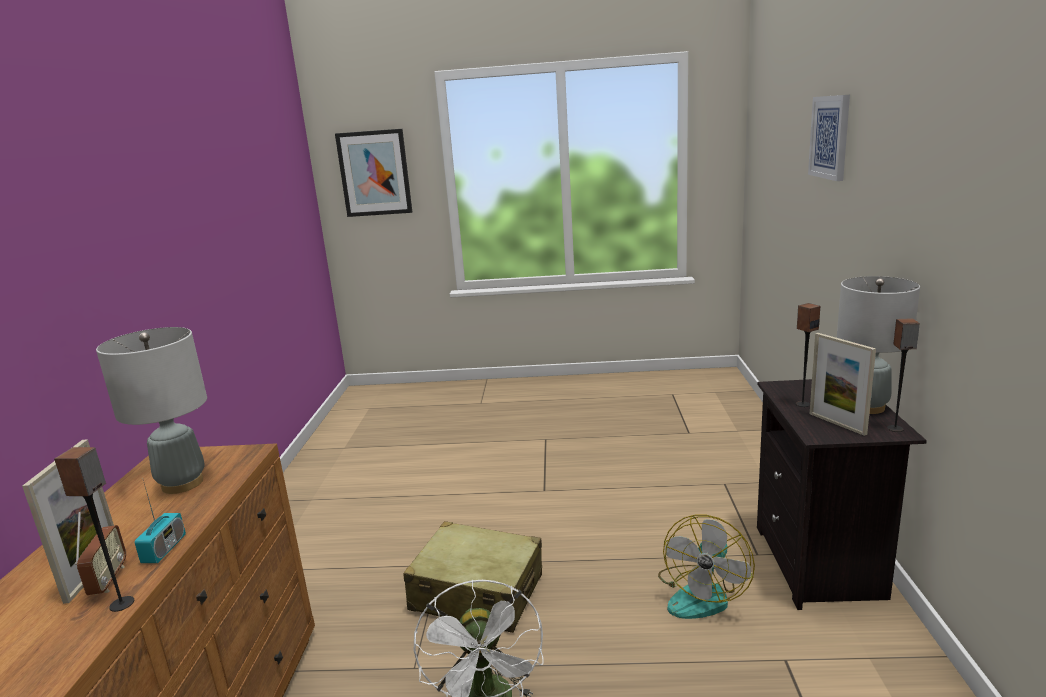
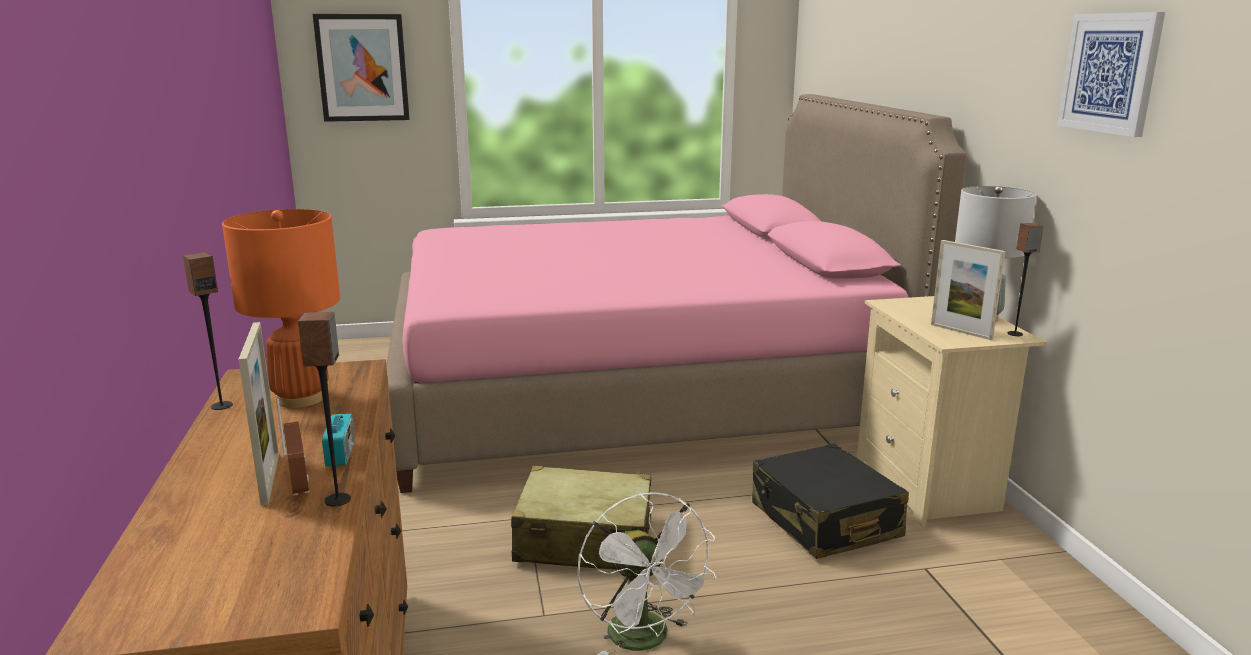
camera: 15 degrees left, 0 degrees up
(183, 483) = (301, 398): grey table lamp -> orange table lamp
(579, 444) = (637, 392): none -> pink bed
(702, 594) = (824, 521): fan -> black suitcase
(802, 404) = (919, 317): speaker -> speaker (221, 405)
(821, 564) = (930, 486): black nightstand -> beige nightstand
(830, 137) = (921, 50): picture -> picture (1110, 73)

